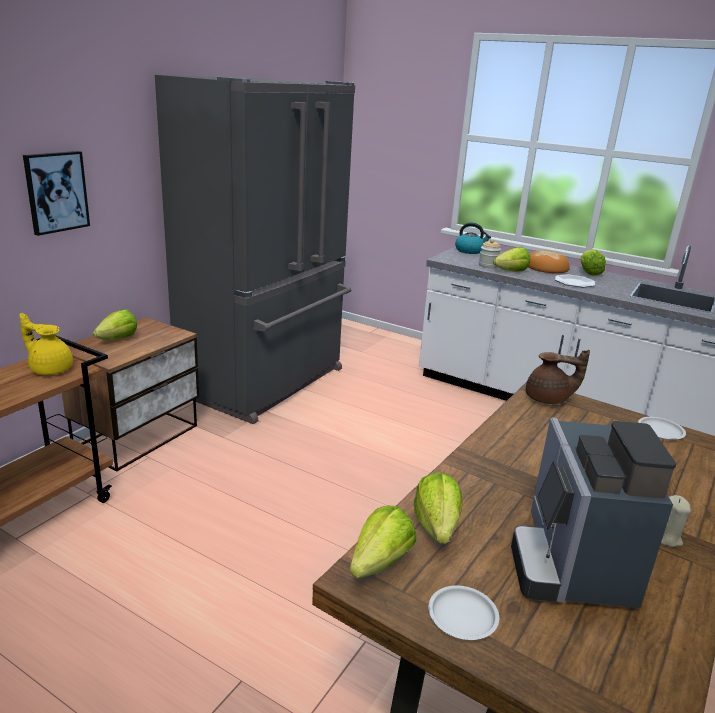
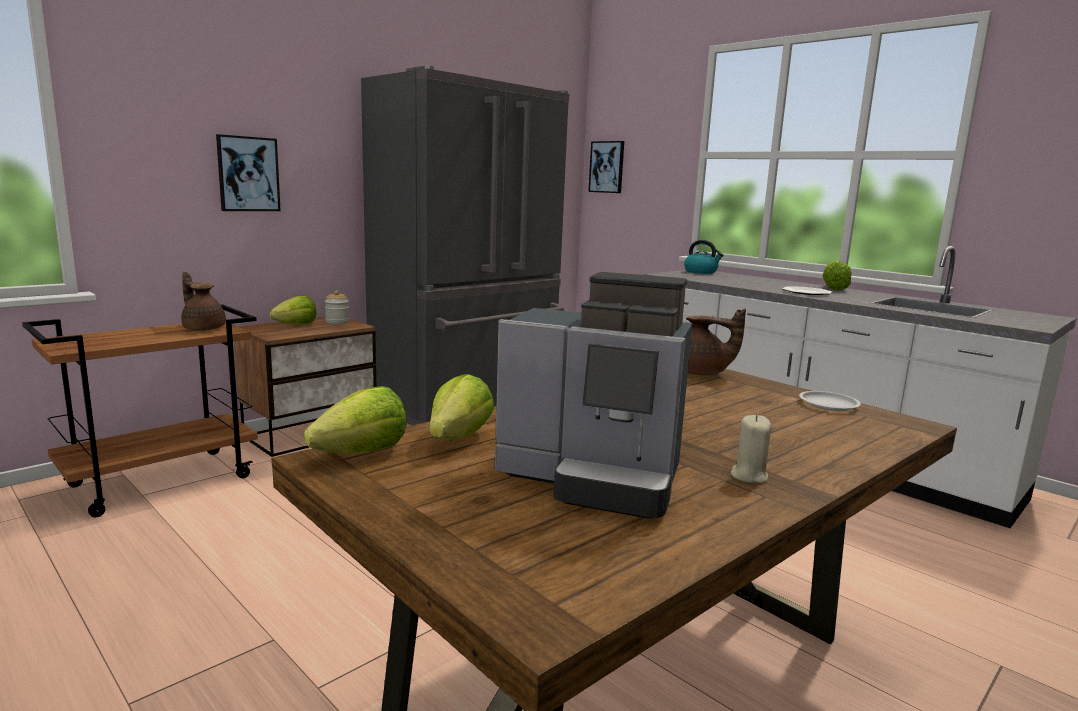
camera: 15 degrees right, 10 degrees down
(50, 369) = (203, 328): yellow teapot -> brown teapot
(366, 137) = (607, 167): none -> picture
(462, 617) = (410, 498): white plate -> none
(488, 265) = (711, 279): jar -> jar (337, 322)
(511, 271) = (735, 283): lettuce -> none
(546, 268) = (782, 284): bread -> none
(571, 563) = (595, 478): coffee machine -> coffee machine turned 90 degrees counterclockwise

